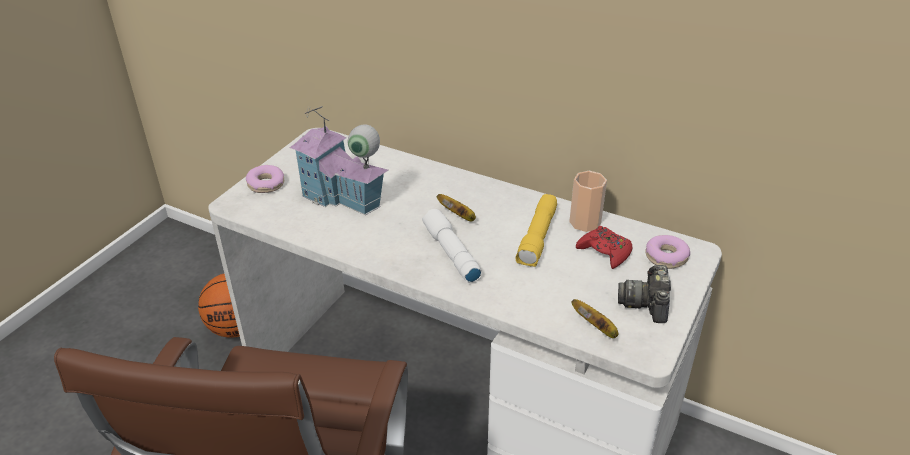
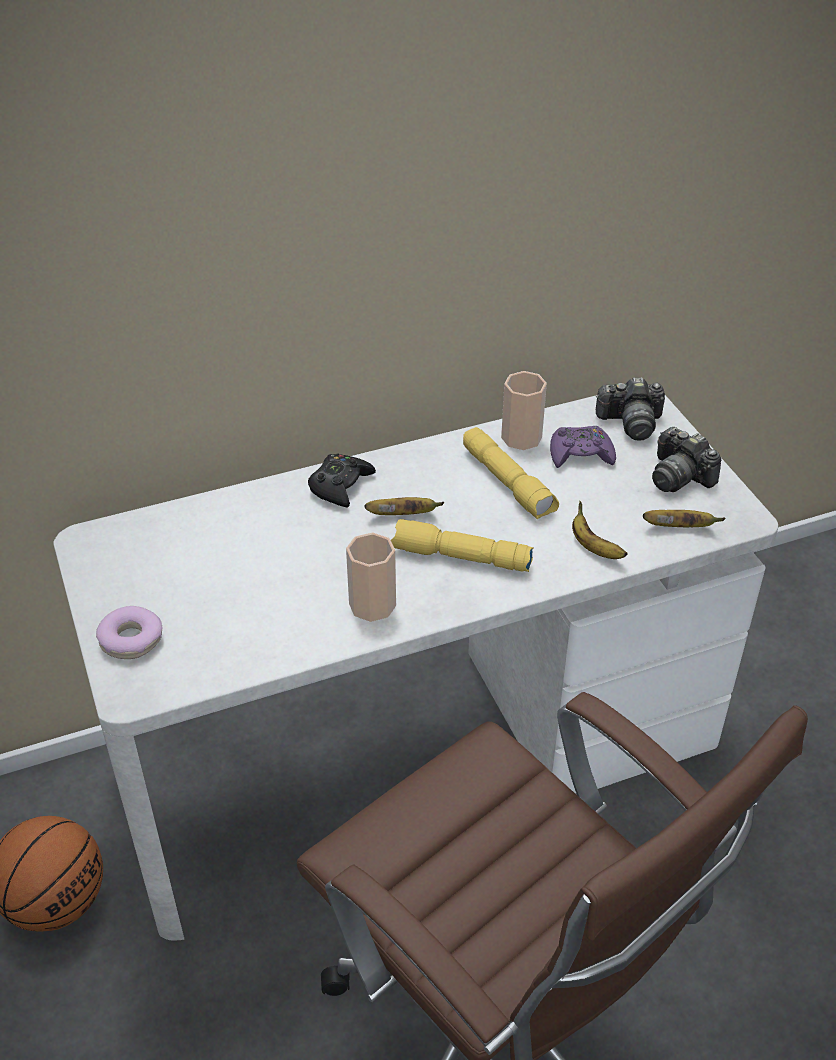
camera: 50 degrees left, 5 degrees up
(341, 198) = (250, 587): toy house -> none
(375, 242) = (372, 605): none -> cup
(450, 253) = (459, 558): white flashlight -> yellow flashlight
(453, 184) = (340, 485): none -> black game controller
(527, 300) = (593, 547): none -> banana
(605, 252) = (580, 454): red game controller -> purple game controller
(666, 257) = (630, 423): donut -> camera

